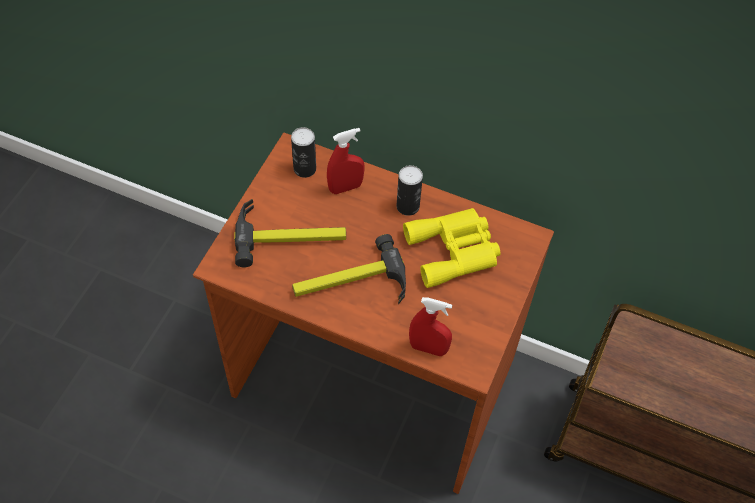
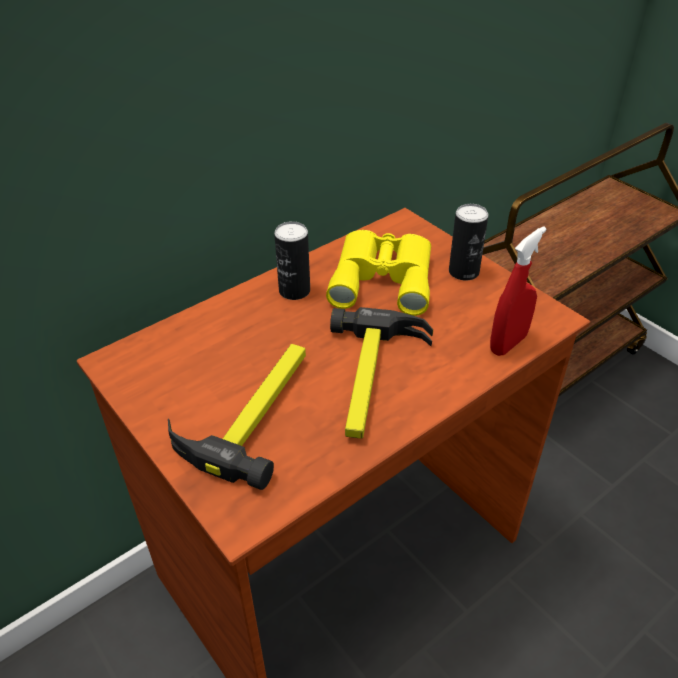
camera: 60 degrees left, 15 degrees down
(305, 169) = (157, 359): can -> can (463, 272)
(345, 187) = (221, 332): red spray bottle -> none

